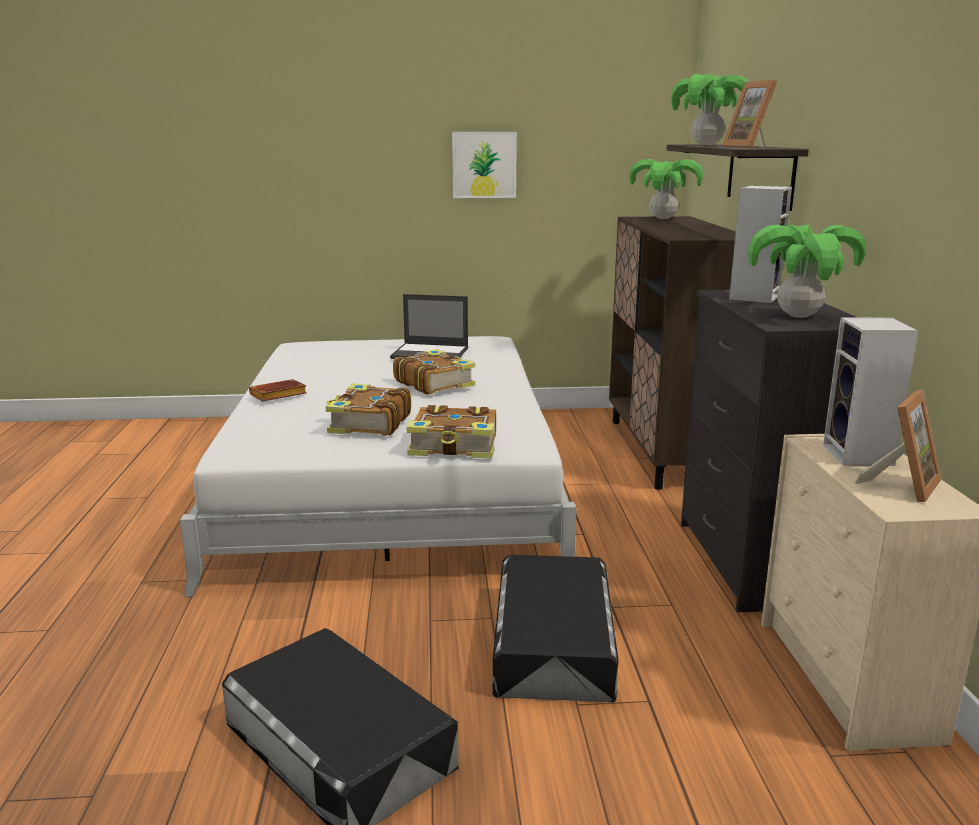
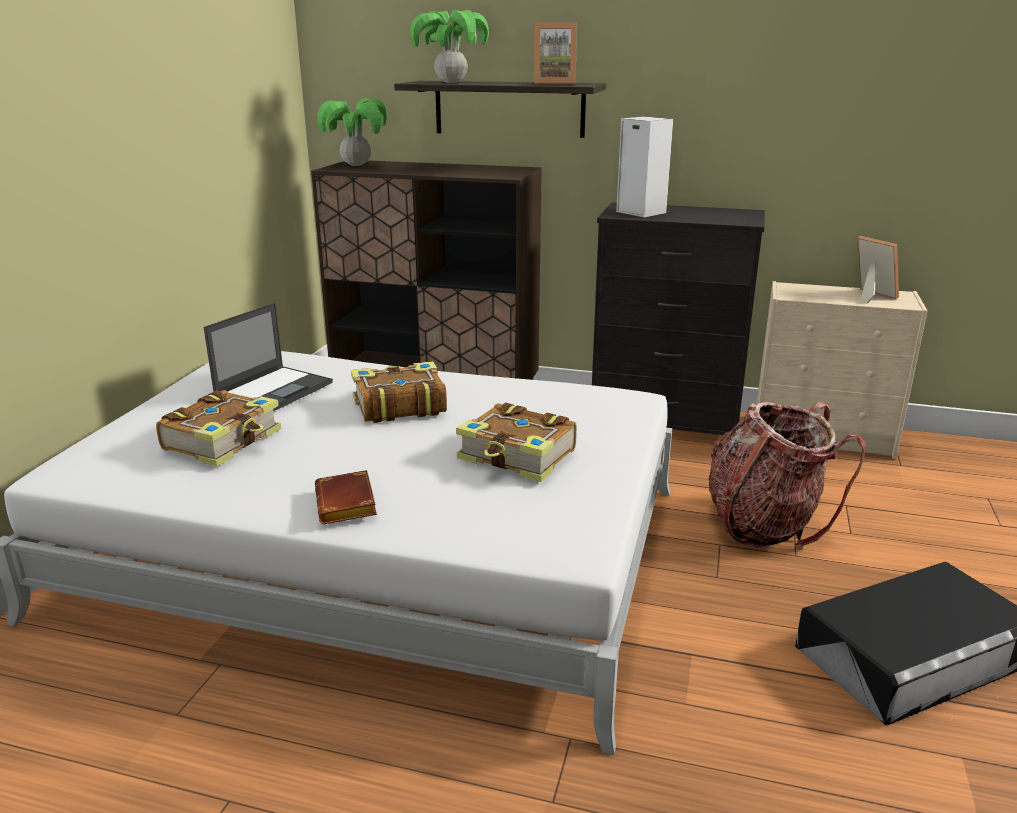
camera: 70 degrees left, 5 degrees up
(455, 446) = (614, 425): book -> book (224, 441)
(484, 165) = (162, 125): picture -> none
(554, 642) = (764, 524): black storage box -> backpack
(798, 316) = (717, 215): potted plant -> none
(860, 456) = (817, 292): speaker -> none

